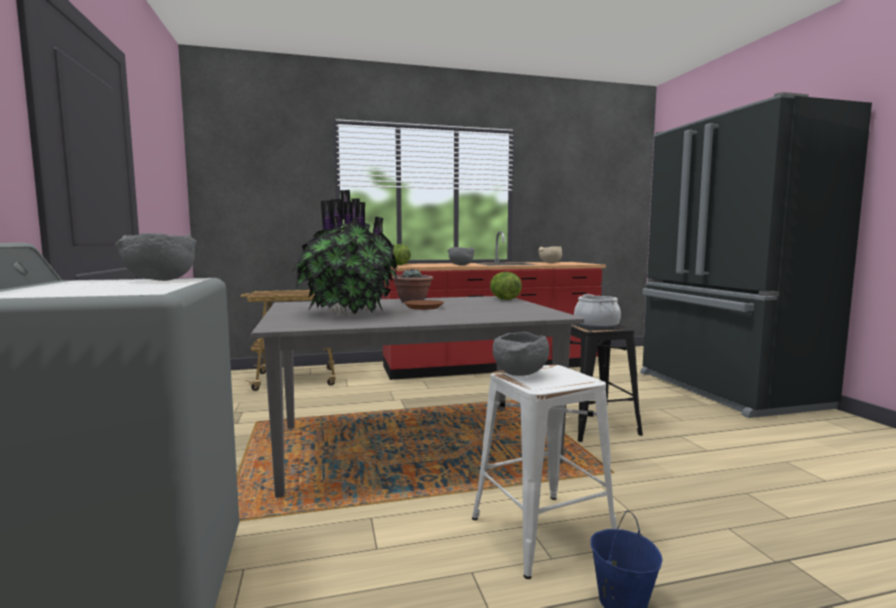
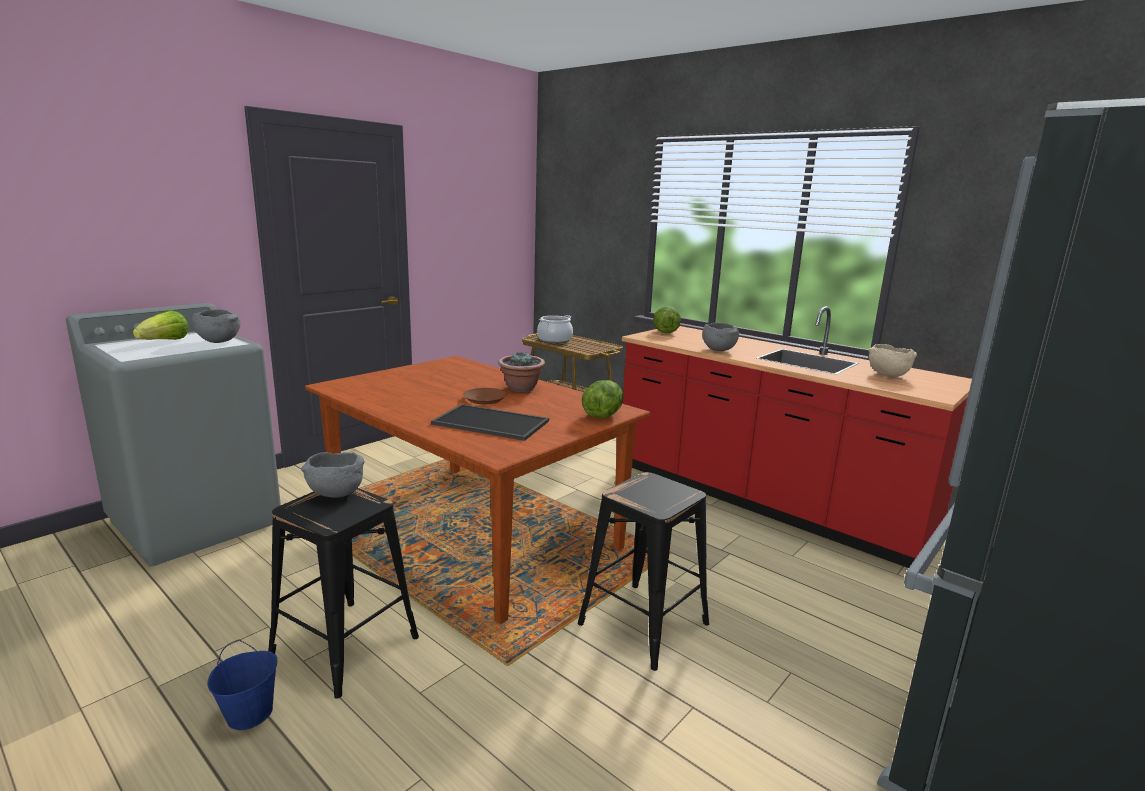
camera: 55 degrees right, 10 degrees up
(79, 286) = (165, 341): none -> lettuce
(346, 313) = (418, 385): potted plant -> none
(413, 443) = (475, 531): grey dining table -> brown dining table
(484, 311) = (489, 423): none -> tray
(543, 533) = (344, 646): white stool -> black stool
(596, 325) = (658, 492): cooking pot -> cooking pot (554, 340)

